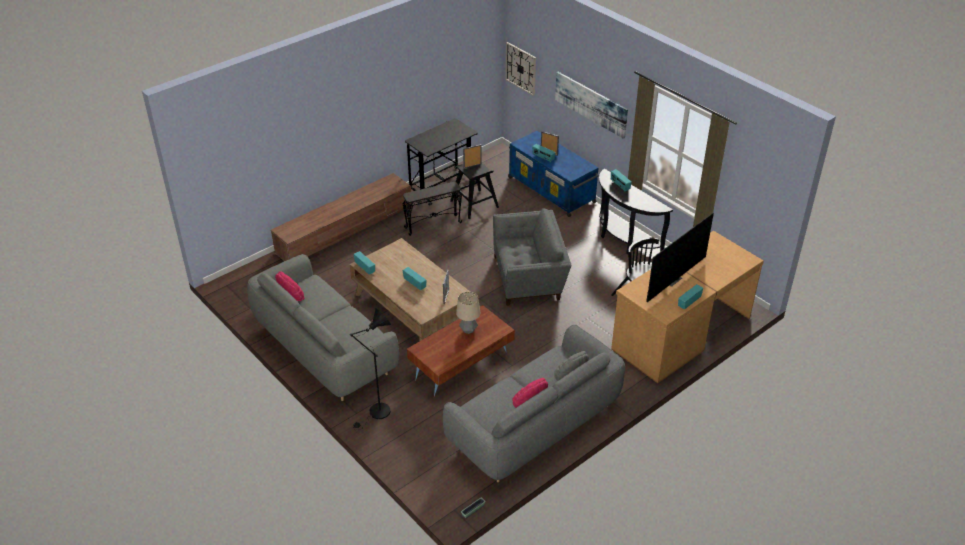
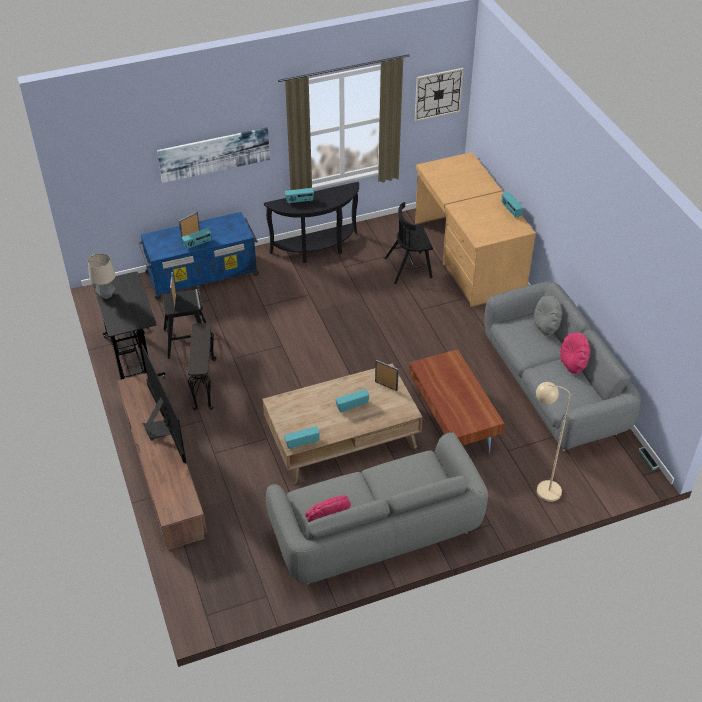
camera: 70 degrees left, 5 degrees up
(377, 414) = (497, 506): black floor lamp -> none
(406, 439) = (541, 490): none -> beige floor lamp
(468, 330) = (444, 383): table lamp -> table lamp (106, 295)
(521, 68) = (95, 183): wall clock -> wall clock (438, 94)
(529, 277) = (339, 332): grey armchair -> none
(672, 279) = (474, 210): television -> television (161, 429)

